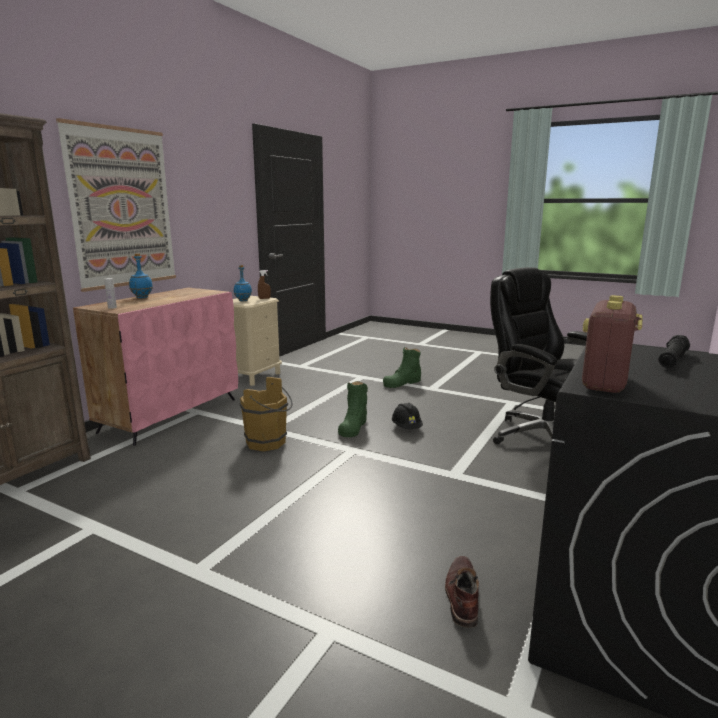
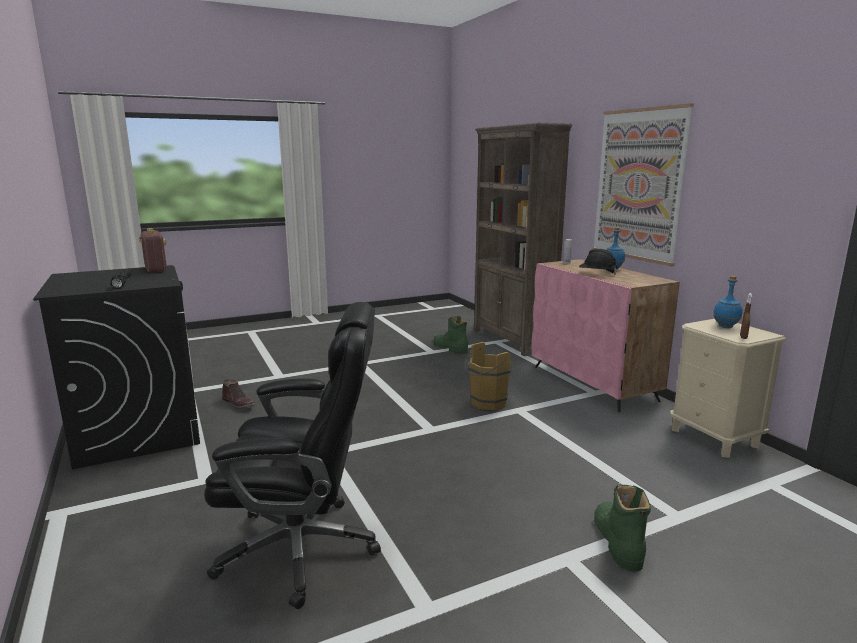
camera: 125 degrees right, 0 degrees up
(353, 427) = (480, 445): green boot -> green boot (450, 348)
(406, 428) = (443, 471): black hard hat -> black hard hat (597, 274)

